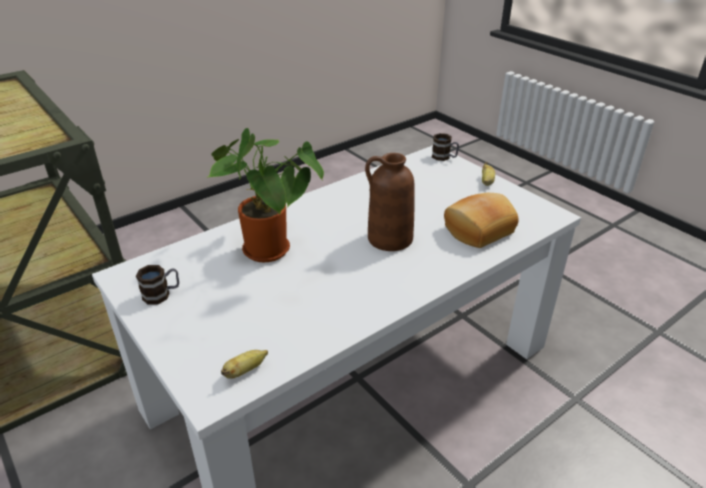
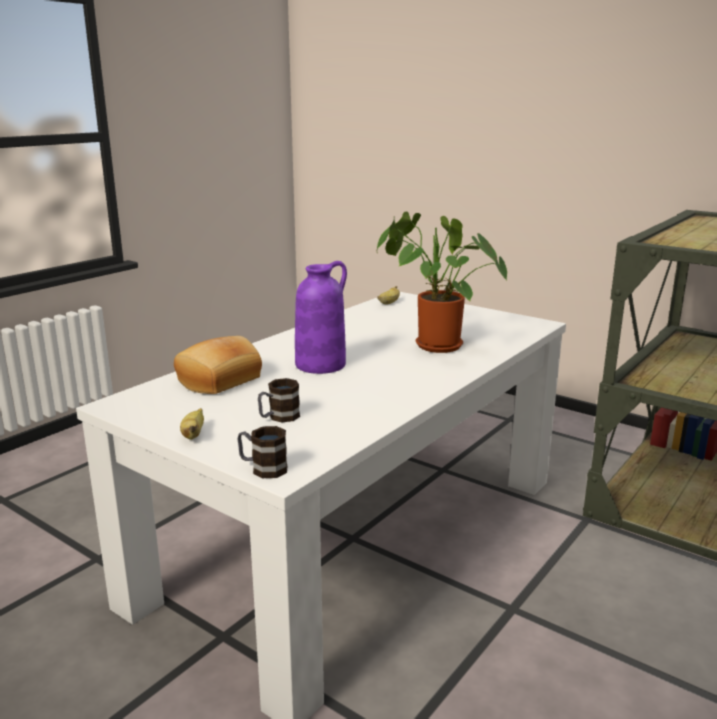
camera: 165 degrees right, 15 degrees down
(162, 294) = (490, 319): mug -> mug (278, 417)
(389, 239) = (321, 364): brown vase -> purple vase

